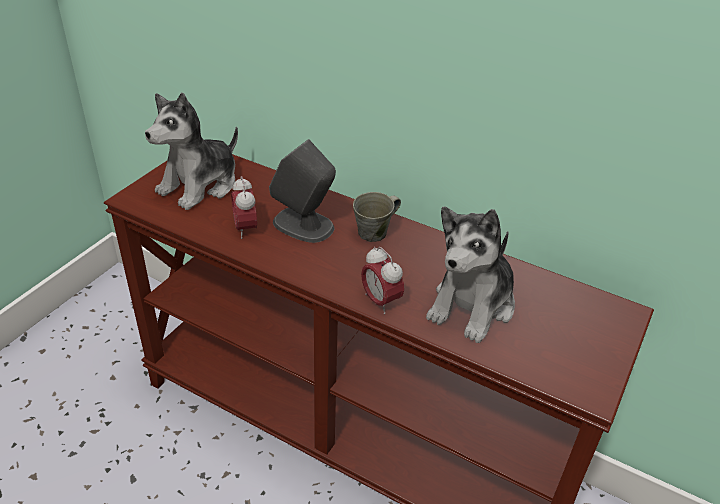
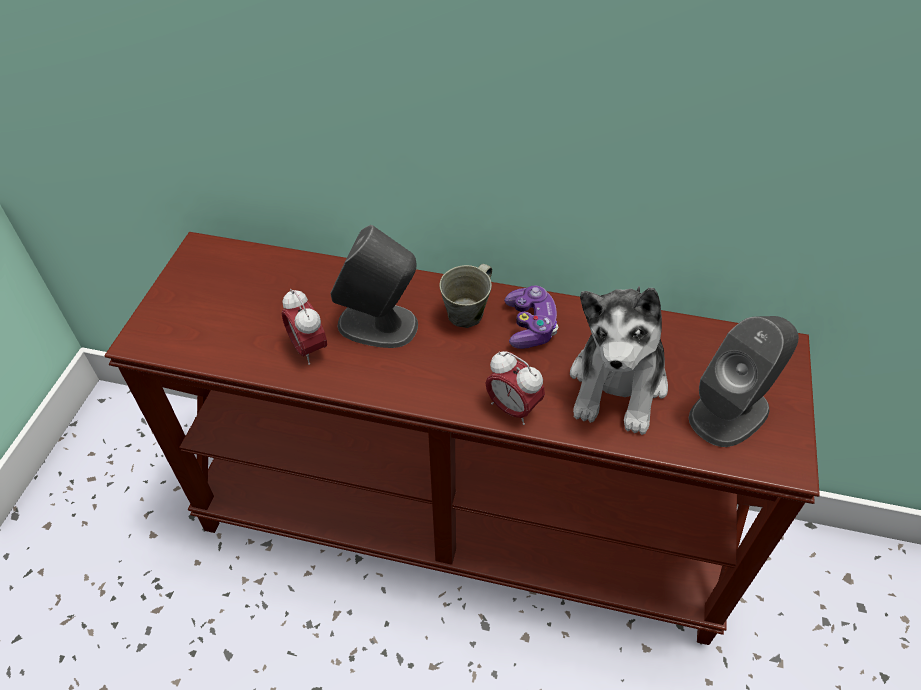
camera: 15 degrees left, 10 degrees up
(200, 185) = (223, 298): plush toy -> none
(420, 251) = (530, 326): none -> game controller
(558, 346) = (729, 412): none -> grey speaker

